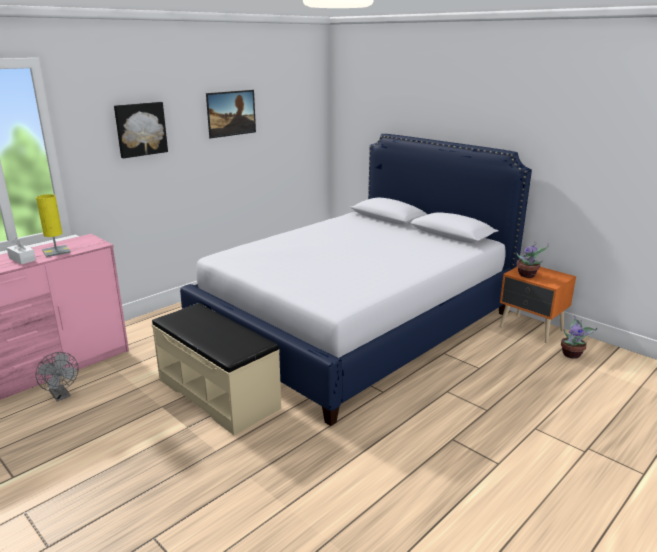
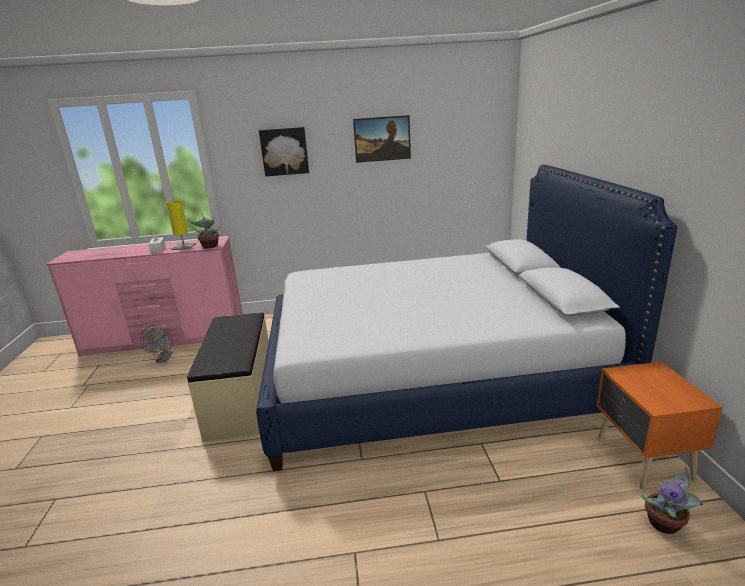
camera: 40 degrees right, 0 degrees up
(527, 275) = (636, 381): potted plant -> potted plant (209, 246)

